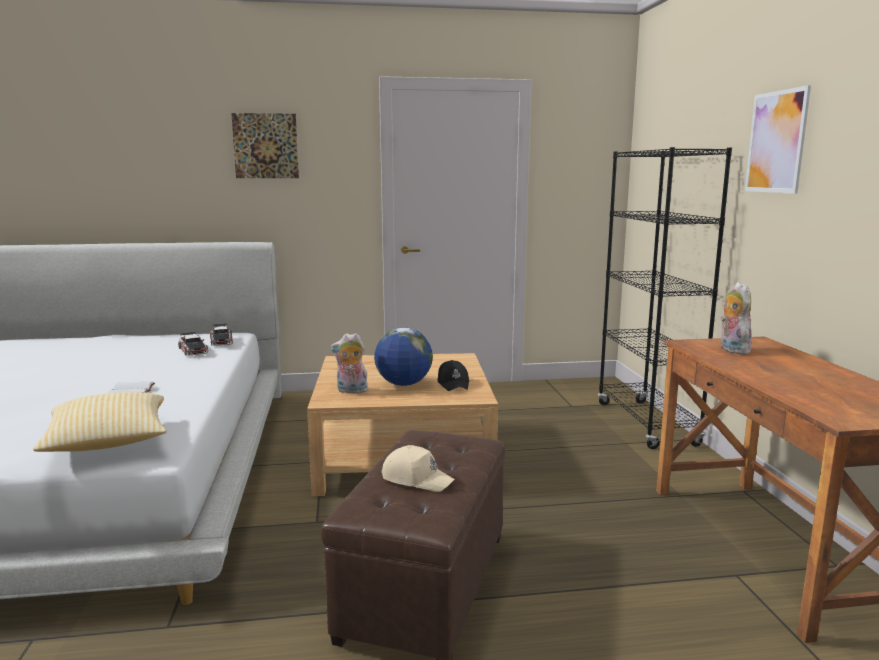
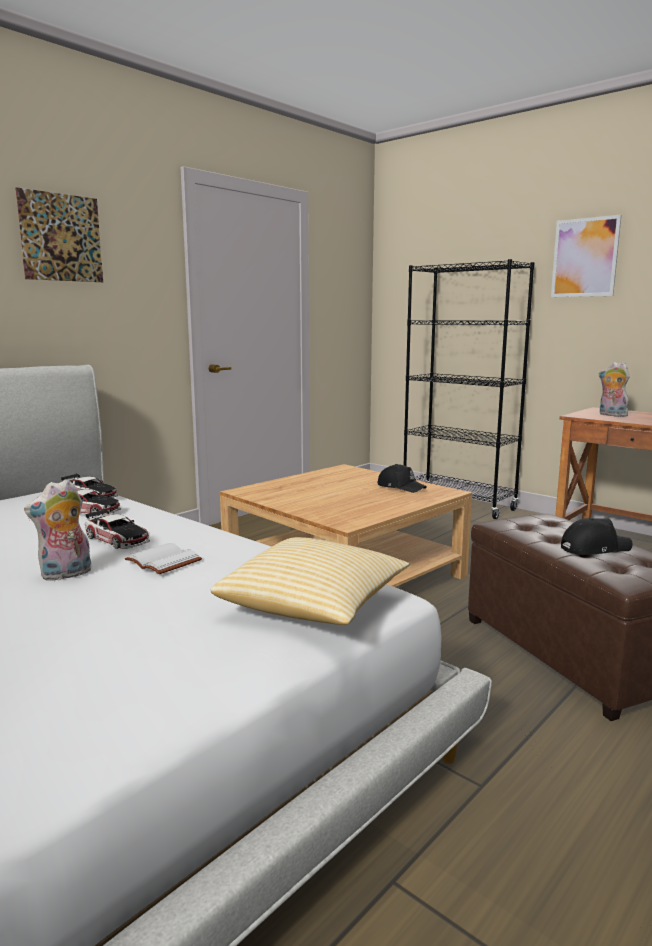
camera: 40 degrees left, 0 degrees up
(153, 372) = (117, 539): none -> toy car
(351, 391) = (341, 511): plush toy -> plush toy (66, 575)
(403, 384) = (366, 496): globe -> none
(416, 479) = (594, 548): beige cap -> black cap

